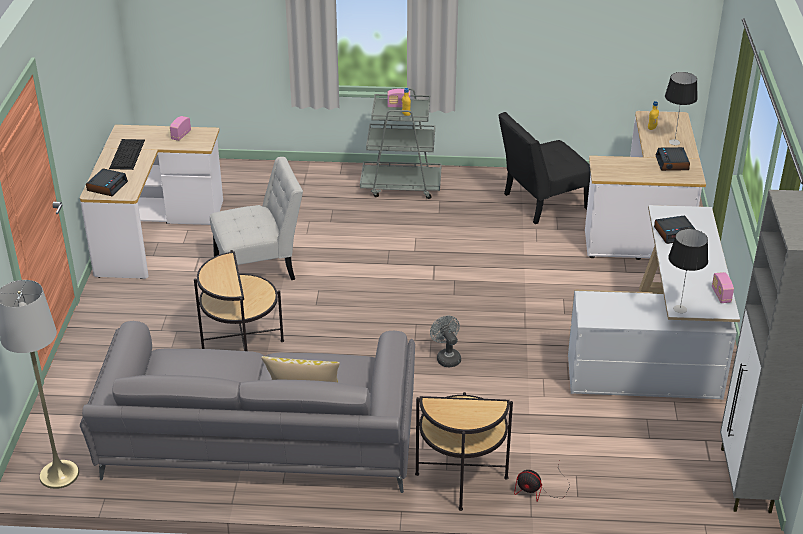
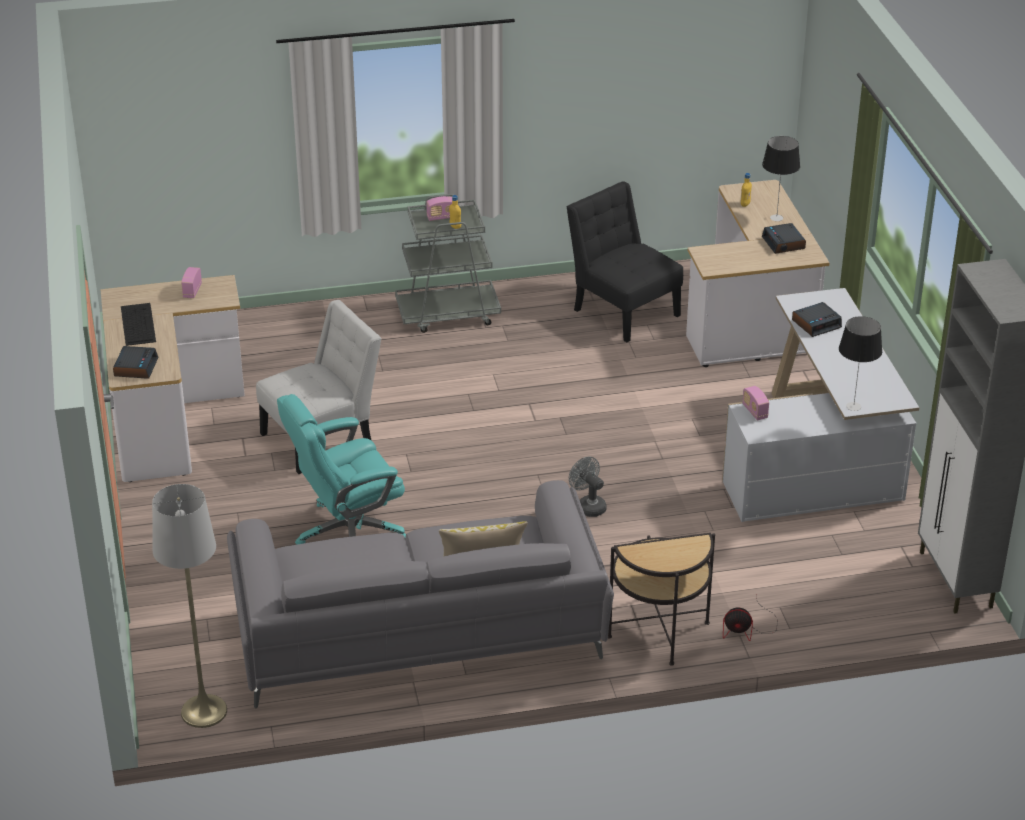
camera: 15 degrees left, 0 degrees up
(243, 346) = (348, 533): side table -> turquoise office chair
(541, 202) = (623, 310): black chair -> black chair turned 90 degrees clockwise
(721, 295) = (890, 384): radio -> radio (754, 411)

